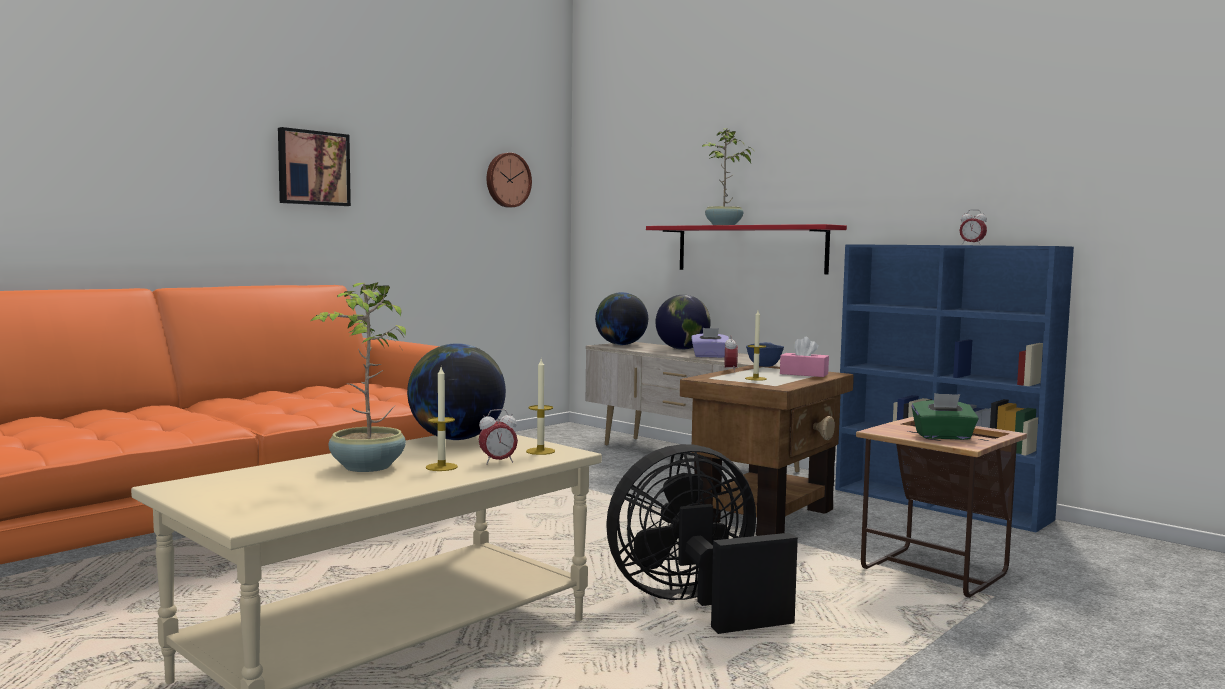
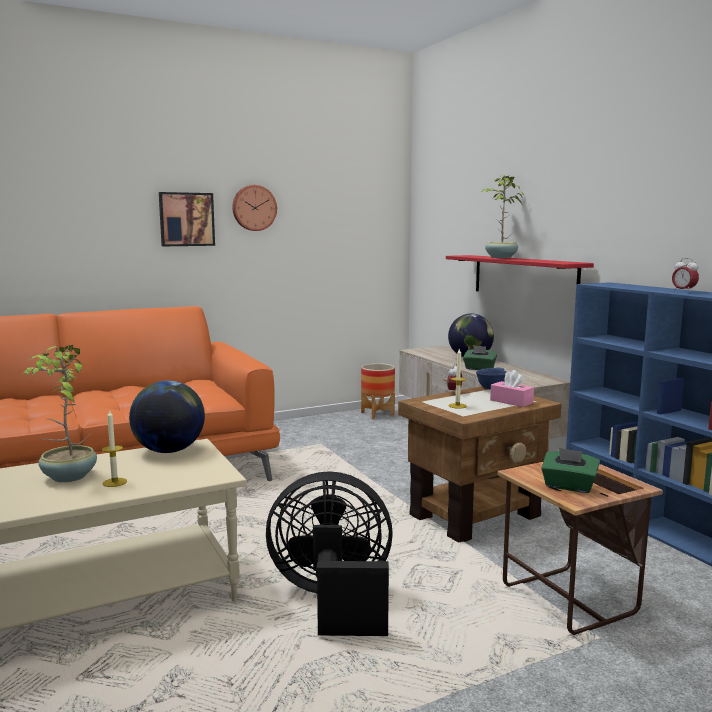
camera: 20 degrees right, 5 degrees up
(498, 462) = (158, 481): alarm clock -> none
(507, 180) = (350, 217): wall clock -> wall clock (254, 208)
(540, 451) = (205, 471): candle -> none
(546, 435) = (378, 414): none -> planter
(621, 345) = (428, 350): globe -> none
(710, 356) = (479, 369): purple tissue box -> green tissue box

